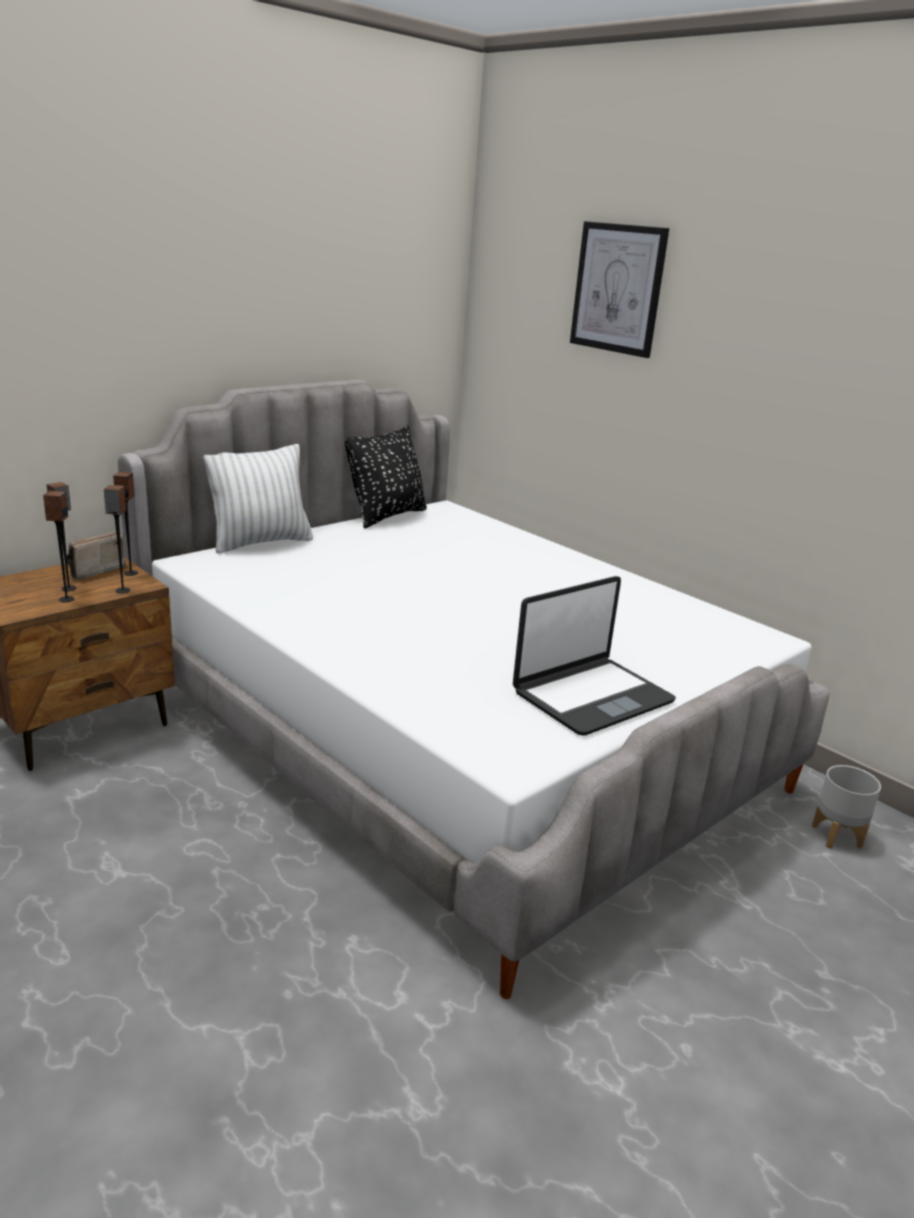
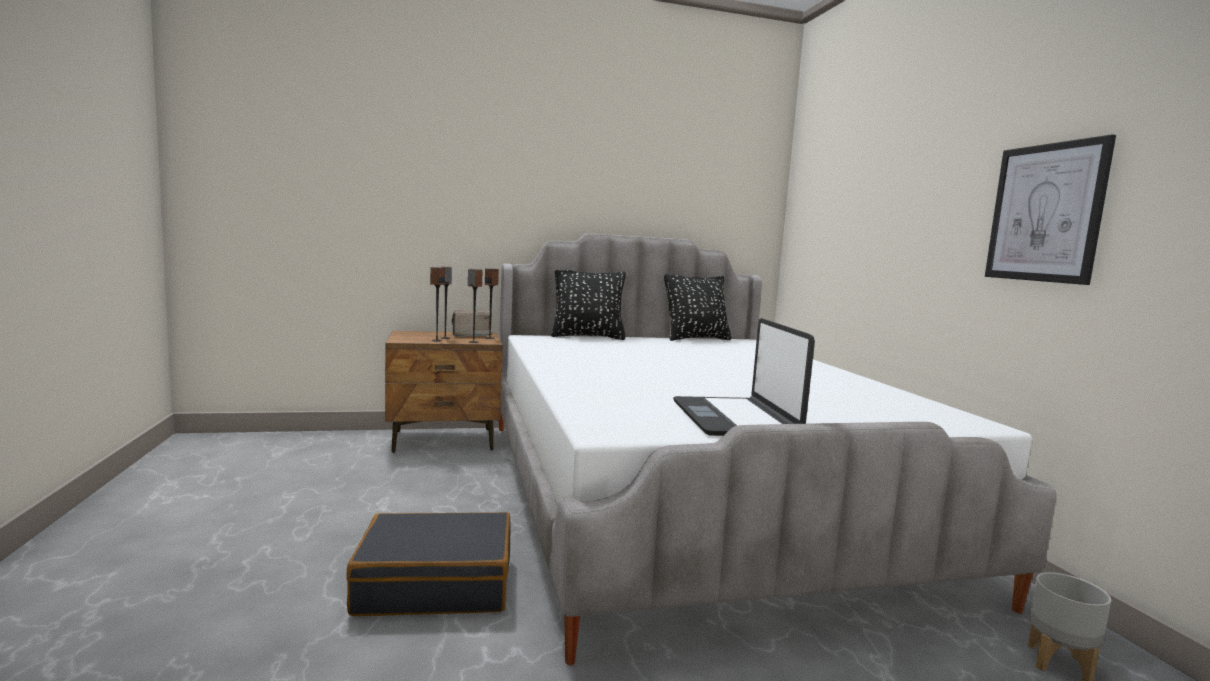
camera: 30 degrees right, 15 degrees down
(260, 542) = (587, 337): white pillow -> black pillow
(295, 958) = (435, 583): none -> black suitcase
(591, 696) = (735, 418): laptop -> laptop turned 90 degrees clockwise
(618, 288) = (882, 153): picture -> picture (1045, 213)

